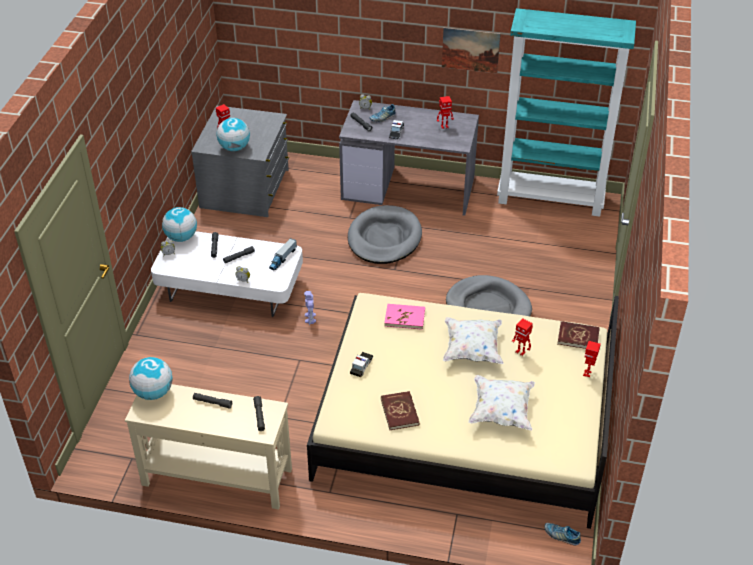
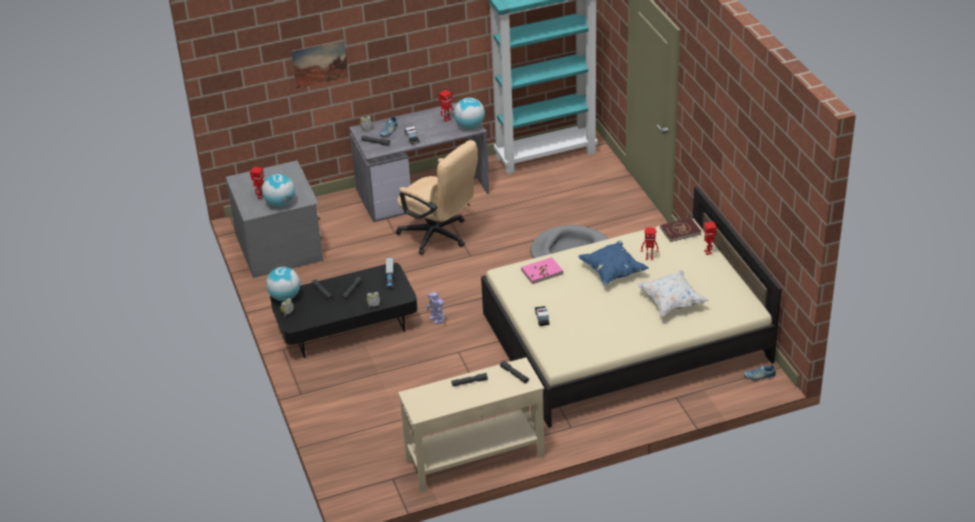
camera: 30 degrees left, 5 degrees down
(153, 392) = (415, 396): globe -> globe (469, 126)
(230, 288) = (346, 326): white coffee table -> black coffee table
(384, 238) = (439, 236): grey dog bed -> beige office chair
(400, 412) = (600, 334): red book -> none
(470, 50) = (449, 43): picture -> picture (320, 63)
(472, 349) = (612, 272): white pillow -> blue pillow

